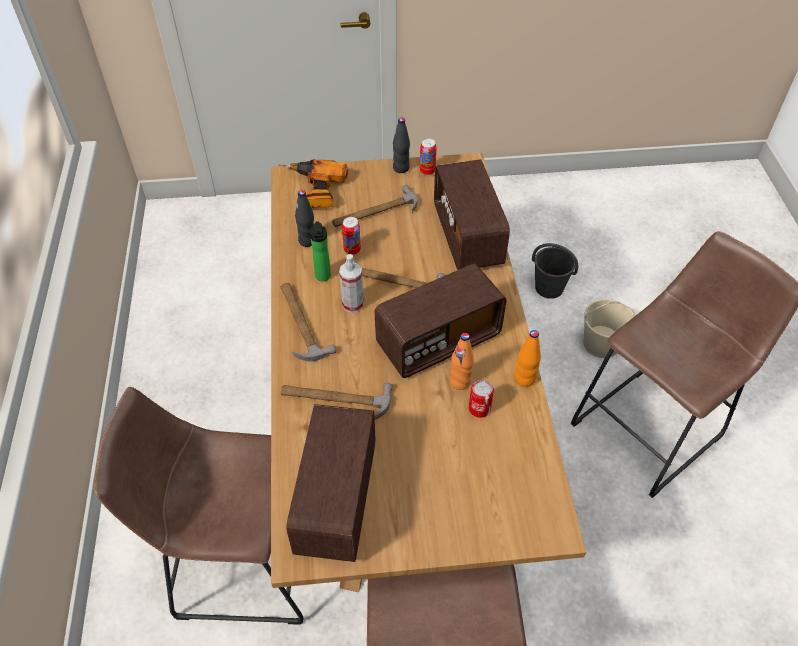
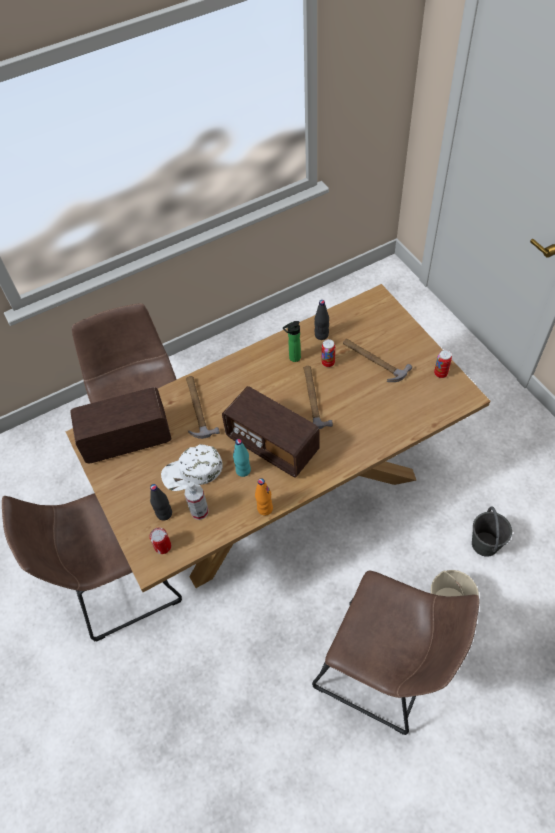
camera: 70 degrees right, 5 degrees up
(300, 323) = (248, 364): hammer -> none
(313, 190) = (373, 317): power drill -> none
(352, 304) = (279, 384): spray bottle -> spray bottle (199, 511)
(401, 168) = (432, 356): black bottle -> black bottle (164, 514)
(434, 436) = (192, 472): none -> white cap
(460, 382) = (243, 470): orange bottle -> turquoise bottle
(467, 236) = (385, 425): radio -> none
(479, 409) = (226, 489): can -> can (163, 546)

